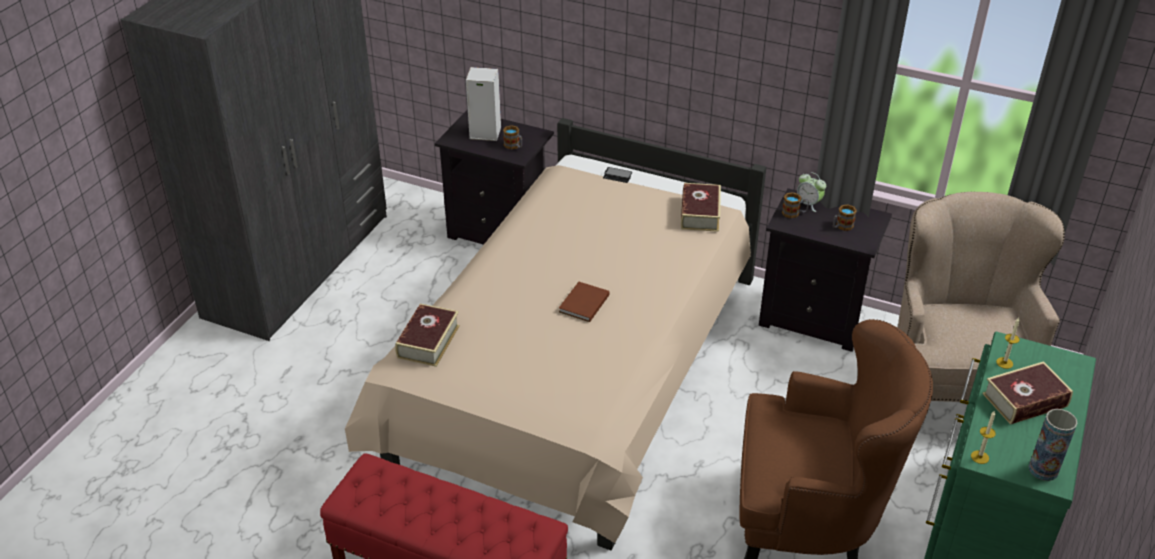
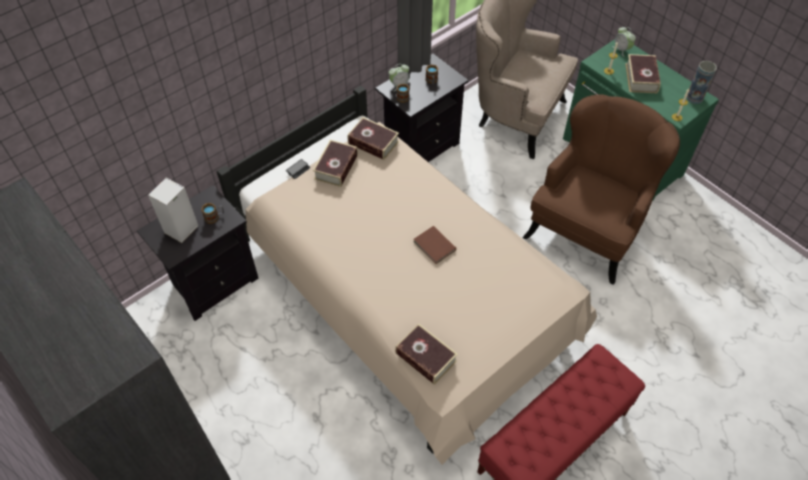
camera: 65 degrees left, 15 degrees up
(641, 199) = (336, 167): none -> book
(1065, 366) = (621, 49): none -> alarm clock

